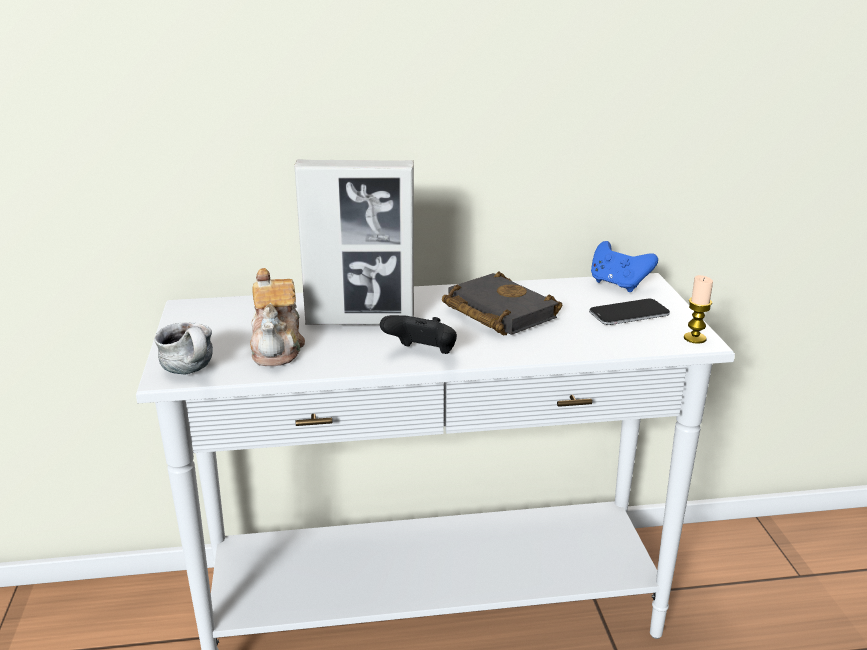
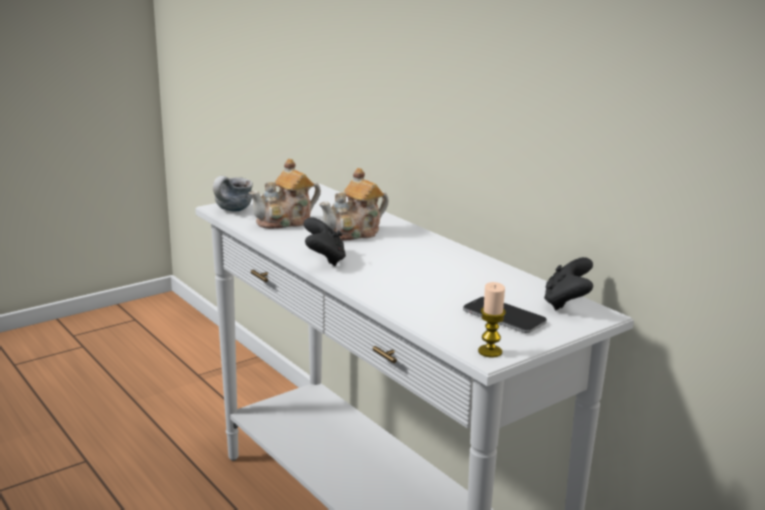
camera: 60 degrees right, 5 degrees down
(360, 321) = (355, 233): picture frame -> teapot
(496, 312) = (431, 268): black book -> none
(618, 284) = (566, 303): blue game controller -> black game controller

